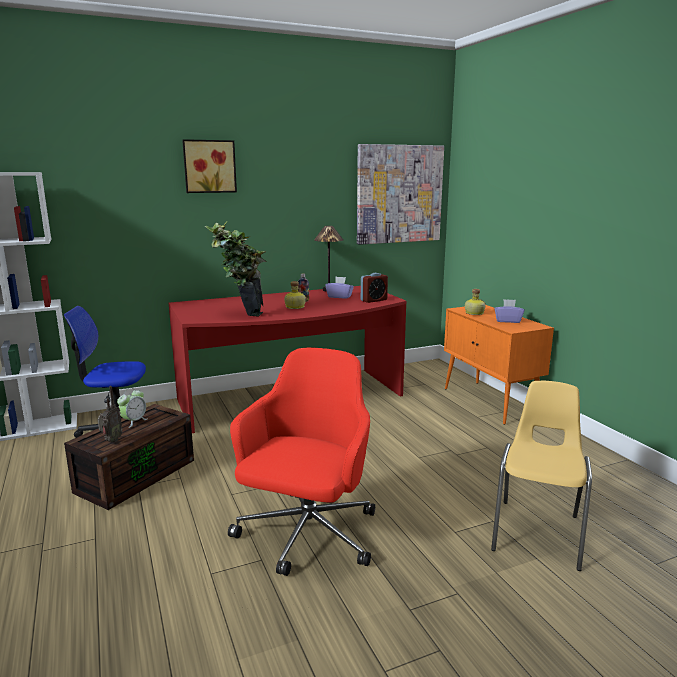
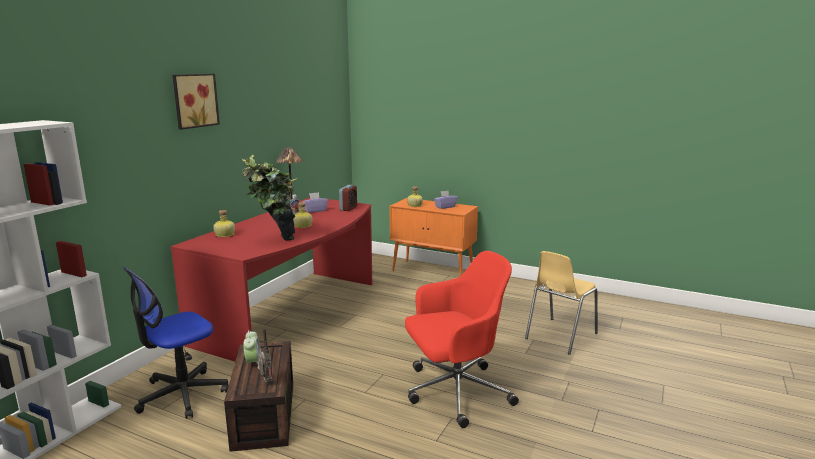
camera: 40 degrees left, 0 degrees up
(221, 302) = (225, 235): none -> bottle
(307, 535) = (455, 392): red office chair -> red office chair turned 90 degrees clockwise
(399, 194) = (323, 114): picture -> none
(538, 532) = (560, 336): yellow chair -> yellow chair turned 120 degrees counterclockwise

